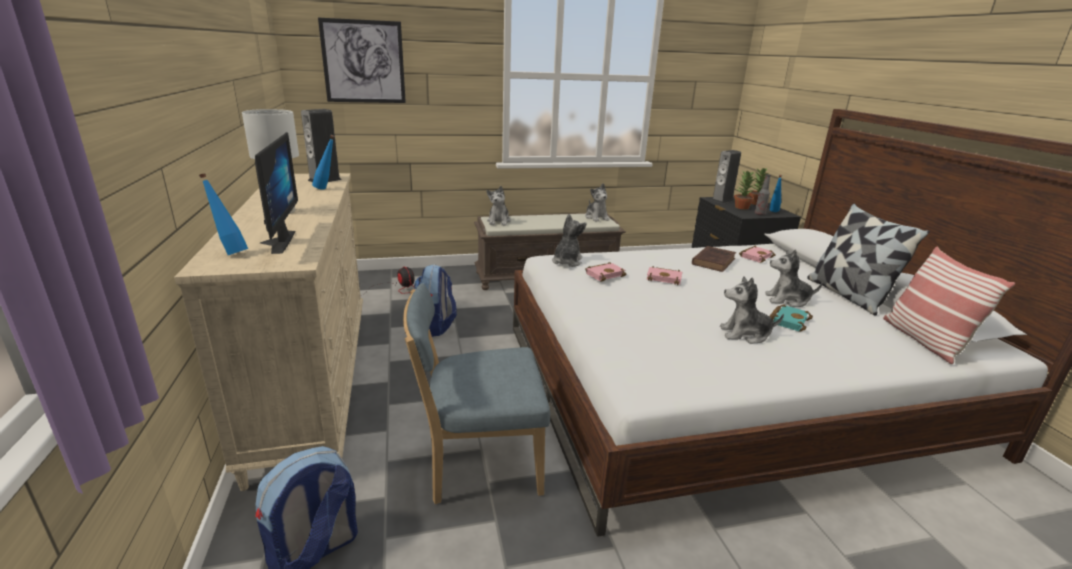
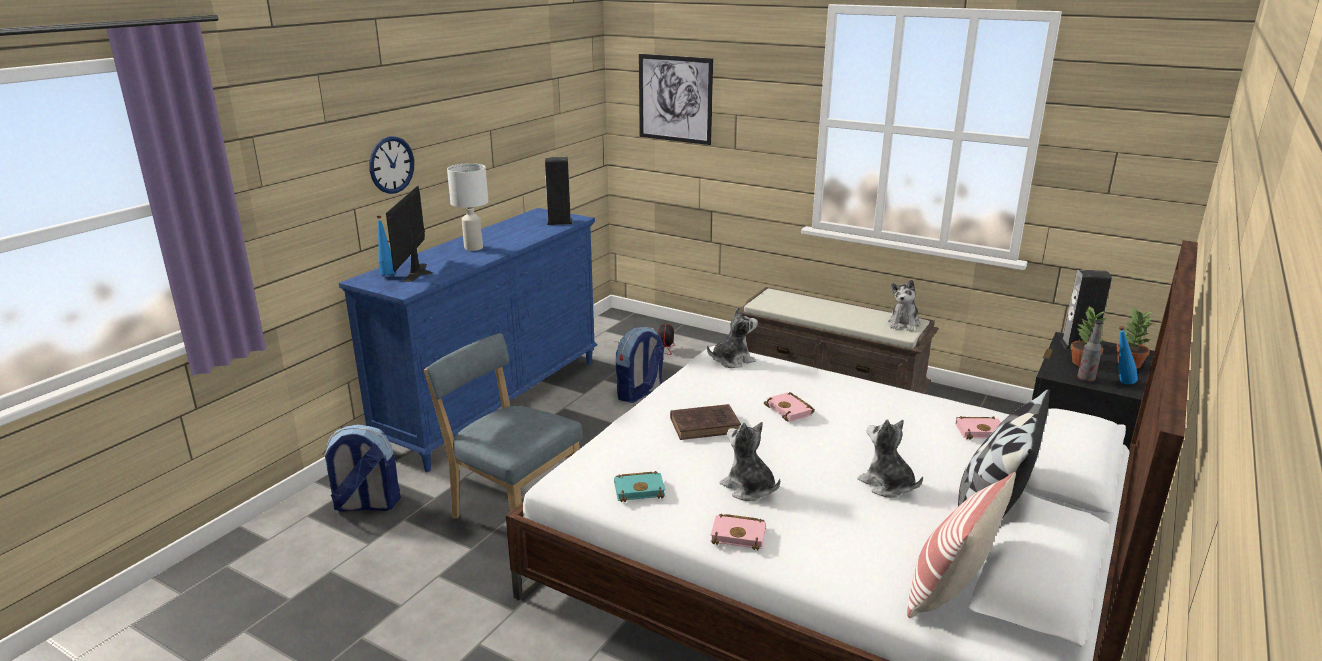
camera: 45 degrees right, 0 degrees up
(182, 106) = (391, 165): none -> wall clock
(275, 242) = (422, 272): monitor -> monitor turned 150 degrees clockwise
(315, 383) = (495, 402): beige dresser -> blue dresser
(327, 189) = (542, 232): blue bottle -> none
(499, 221) = (775, 298): plush toy -> none
(605, 274) = (736, 384): pink book -> pink book (740, 535)
(714, 261) = (903, 416): brown book -> brown book (706, 425)
(788, 320) = (828, 499): turquoise book -> turquoise book (640, 489)

